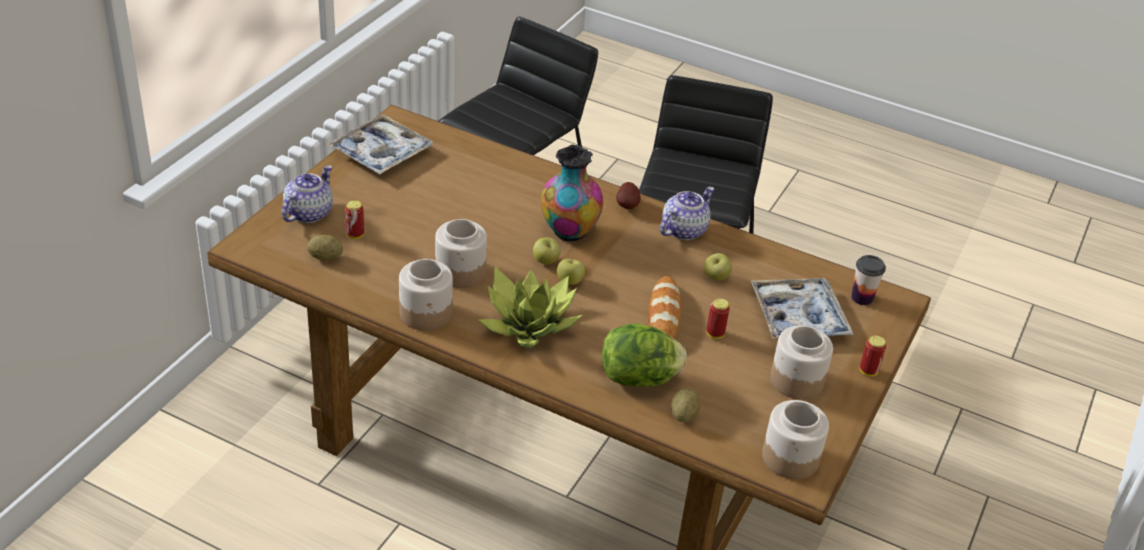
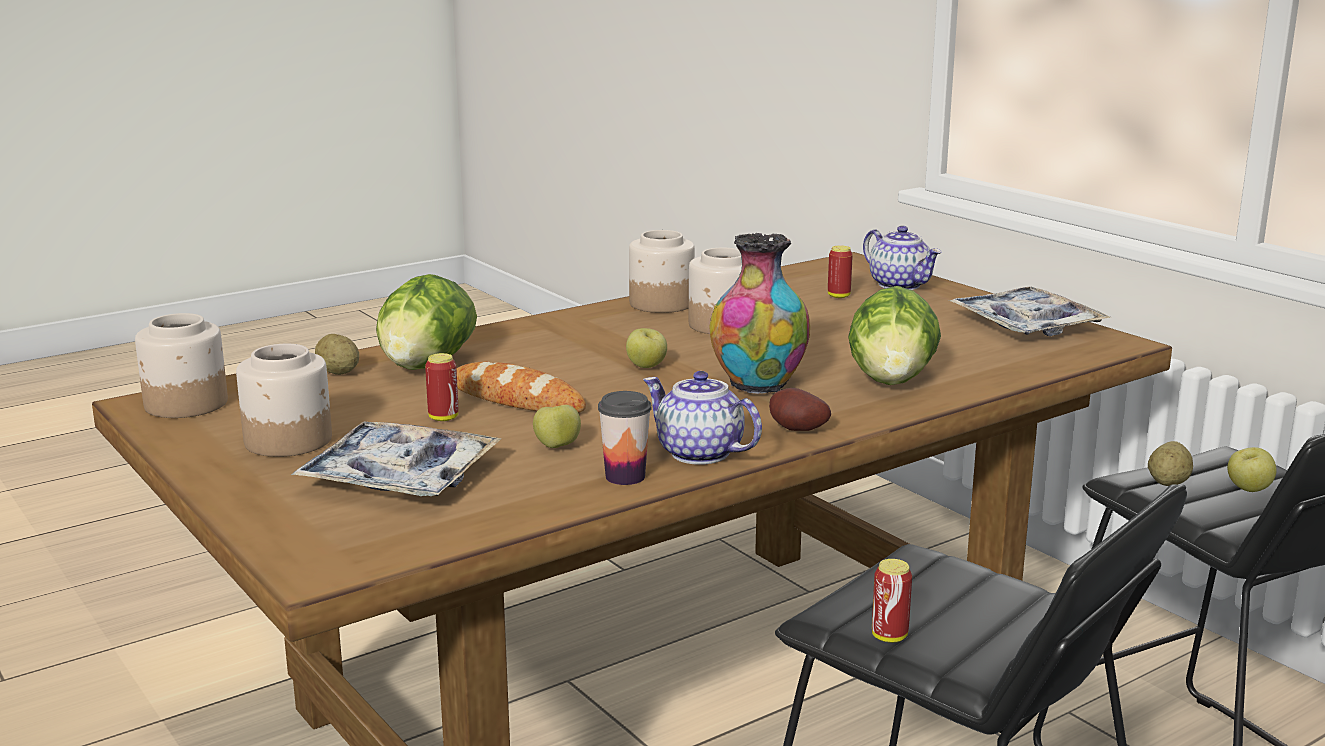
camera: 120 degrees right, 20 degrees down
(325, 257) = (804, 282): potato -> potato (1168, 483)
(524, 187) = (892, 380): none -> lettuce
(529, 323) = (591, 338): potted plant -> none
(545, 261) = (702, 363): apple -> apple (1248, 490)
(683, 230) = (698, 453): teapot -> teapot turned 150 degrees clockwise
(862, 298) = (371, 539): cup -> cup (625, 477)
(868, 371) = (225, 490): can -> can (889, 636)

